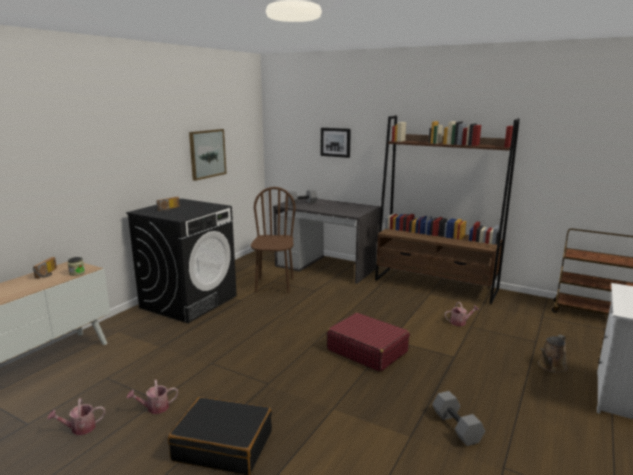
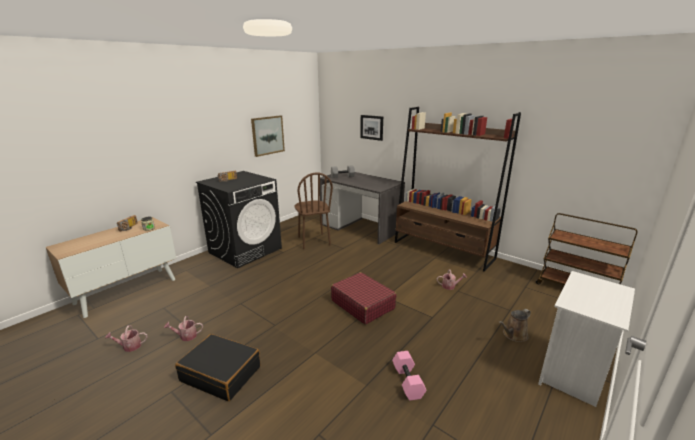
camera: 10 degrees right, 5 degrees up
(274, 285) = (313, 241): brown chair -> brown chair turned 150 degrees clockwise
(457, 427) = (408, 382): grey dumbbell -> pink dumbbell

